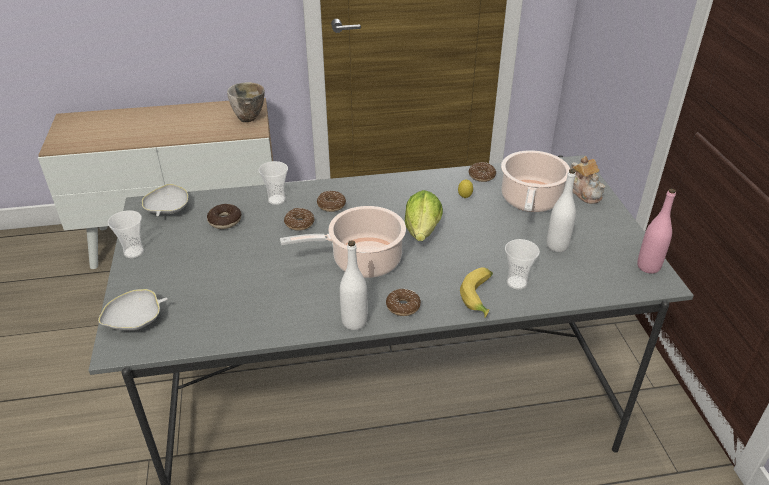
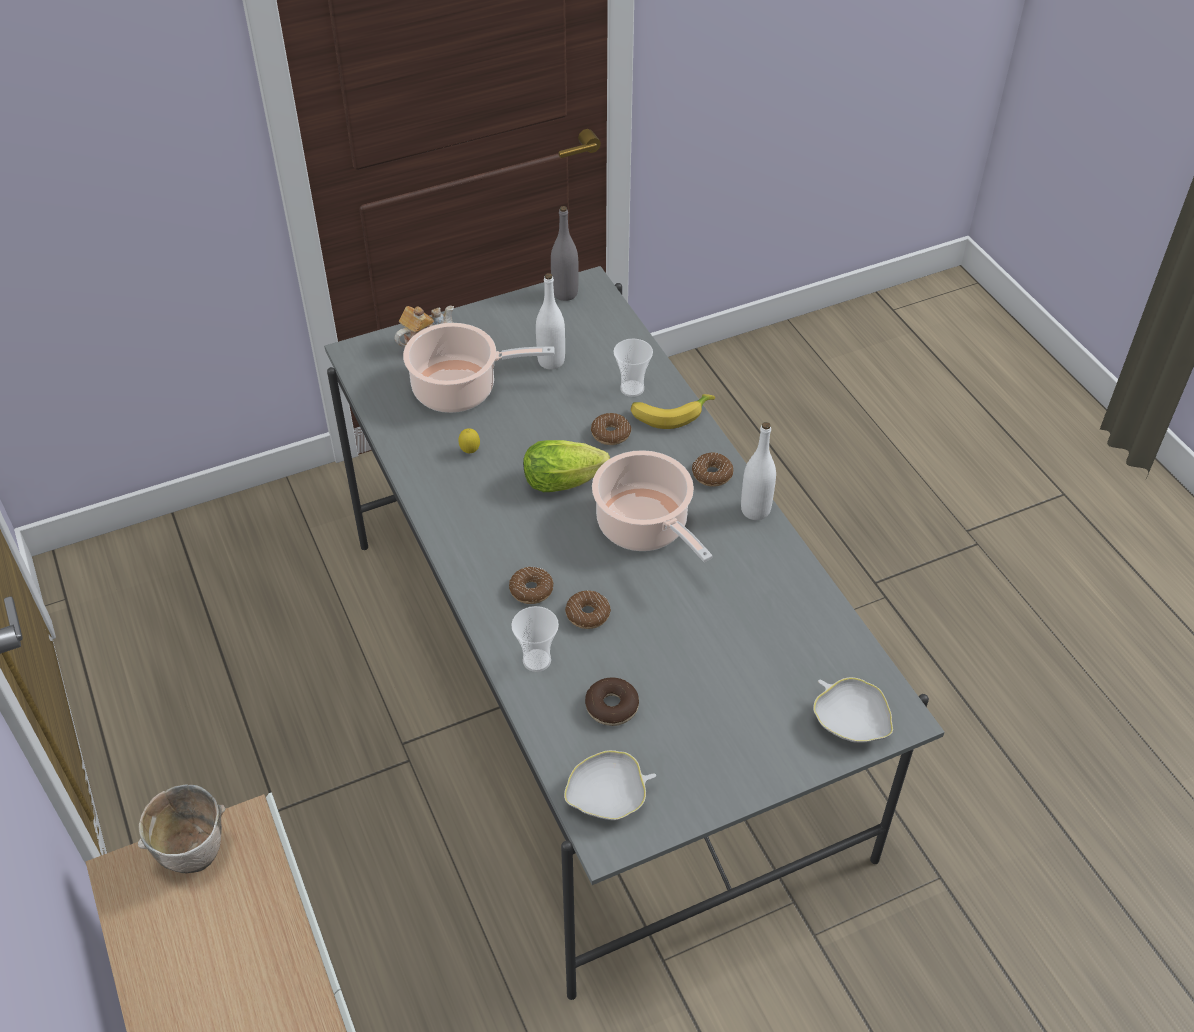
camera: 105 degrees left, 10 degrees up
(134, 252) = (725, 792): cup -> none
(481, 176) = (408, 441): donut -> donut (610, 434)
(648, 267) = (565, 293): pink bottle -> grey bottle

